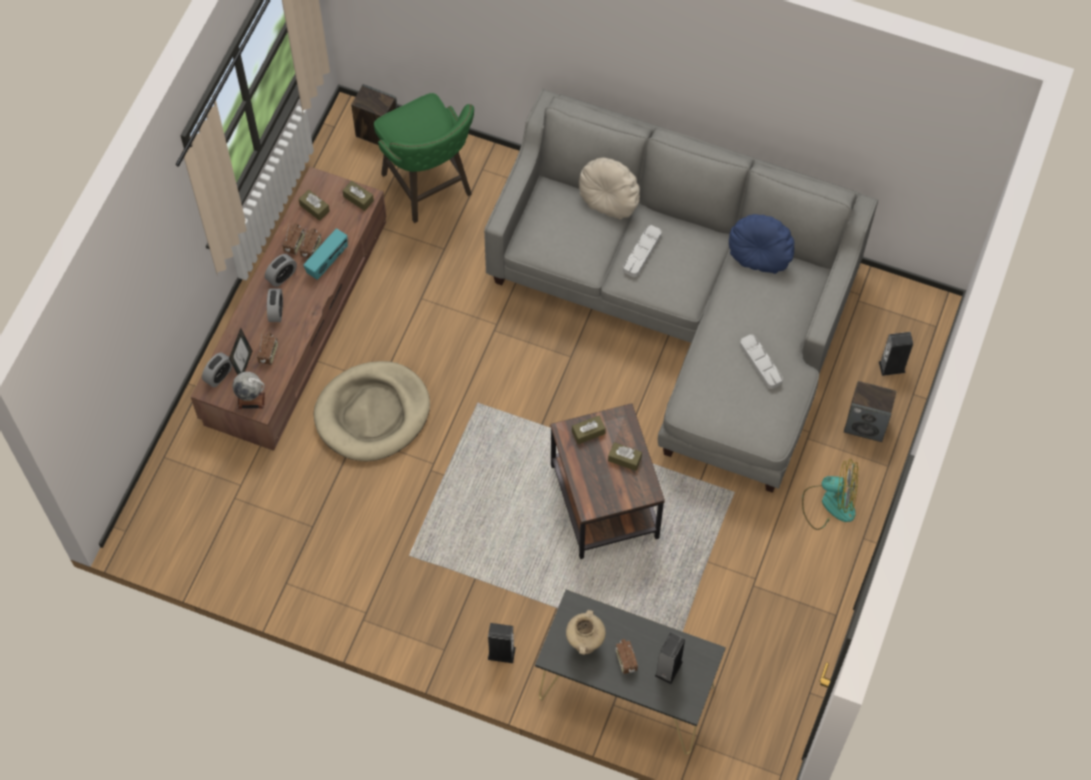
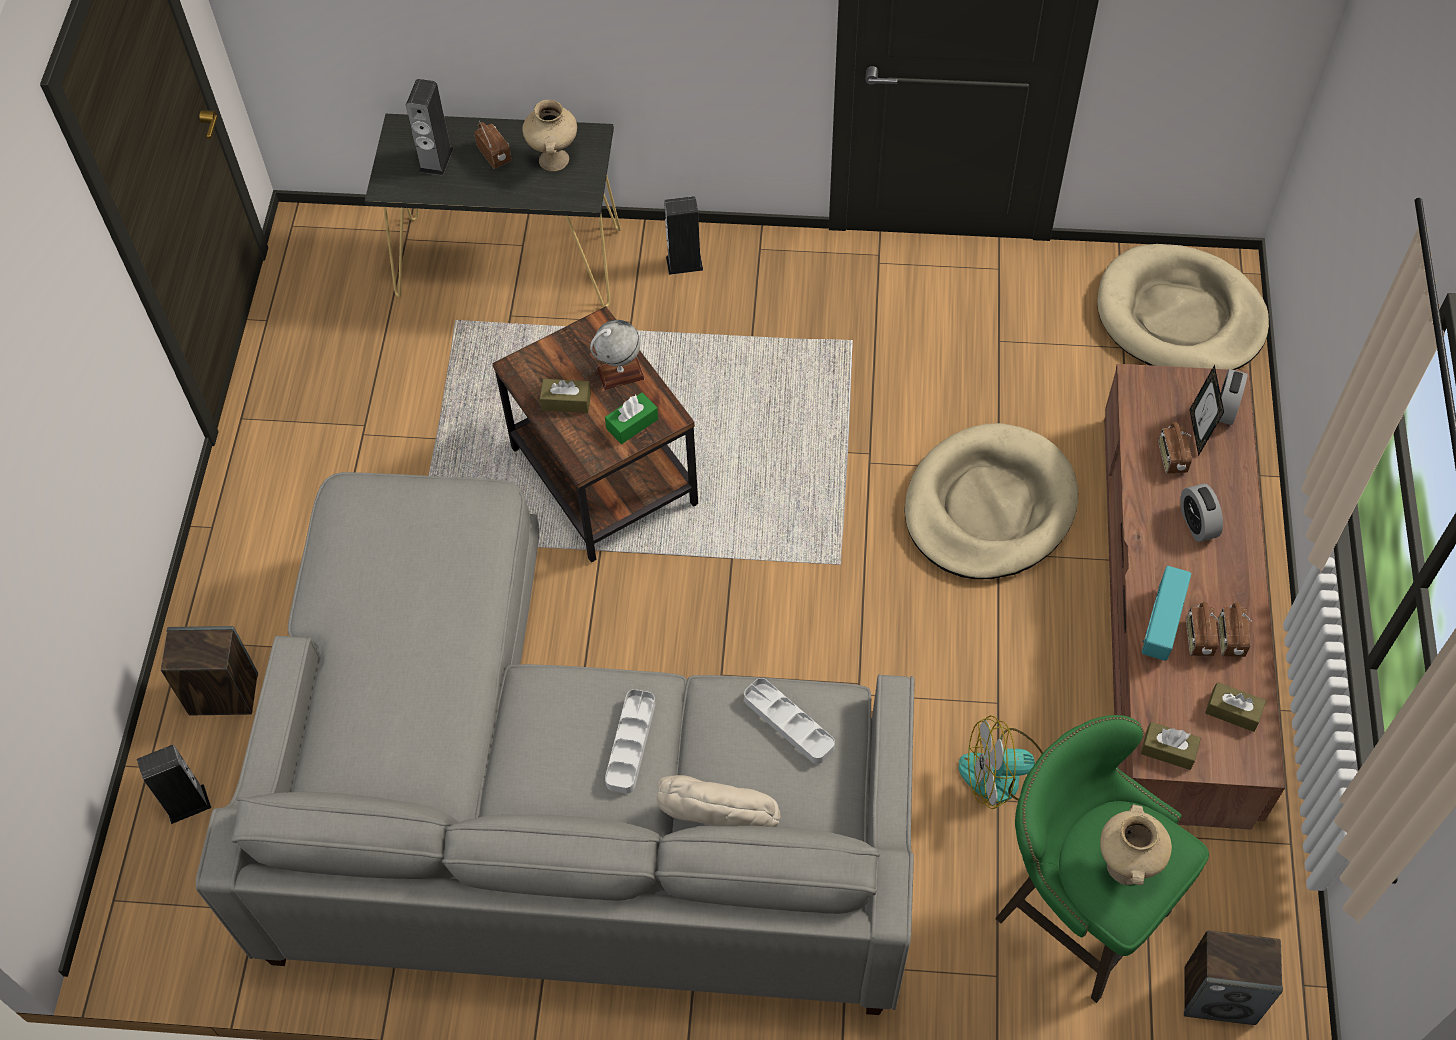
camera: 165 degrees right, 5 degrees down
(185, 510) = (1179, 316): none -> beige dog bed
(251, 400) = (1159, 388): globe -> globe (620, 373)
(282, 276) = (1219, 580): alarm clock -> none
(419, 120) = (1125, 865): none -> beige vase
(588, 432) = (632, 424): brown tissue box -> green tissue box
(759, 259) = (419, 786): blue pillow -> none
(760, 363) = (383, 598): grey tray -> grey tray (789, 723)
(829, 503) = (268, 562): fan -> fan (1004, 776)

